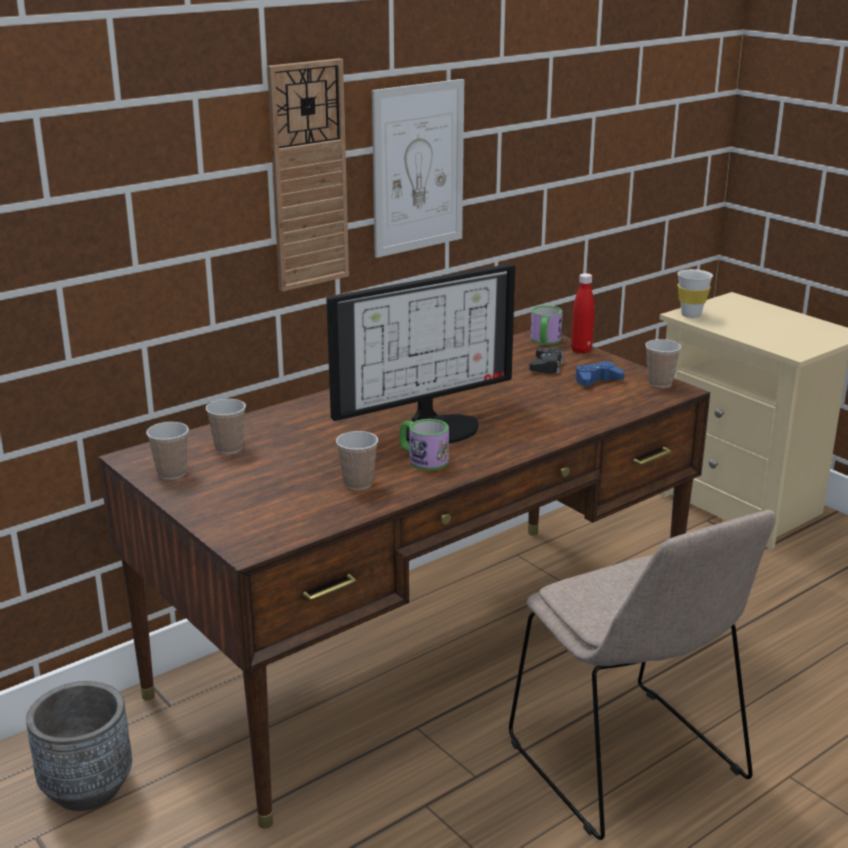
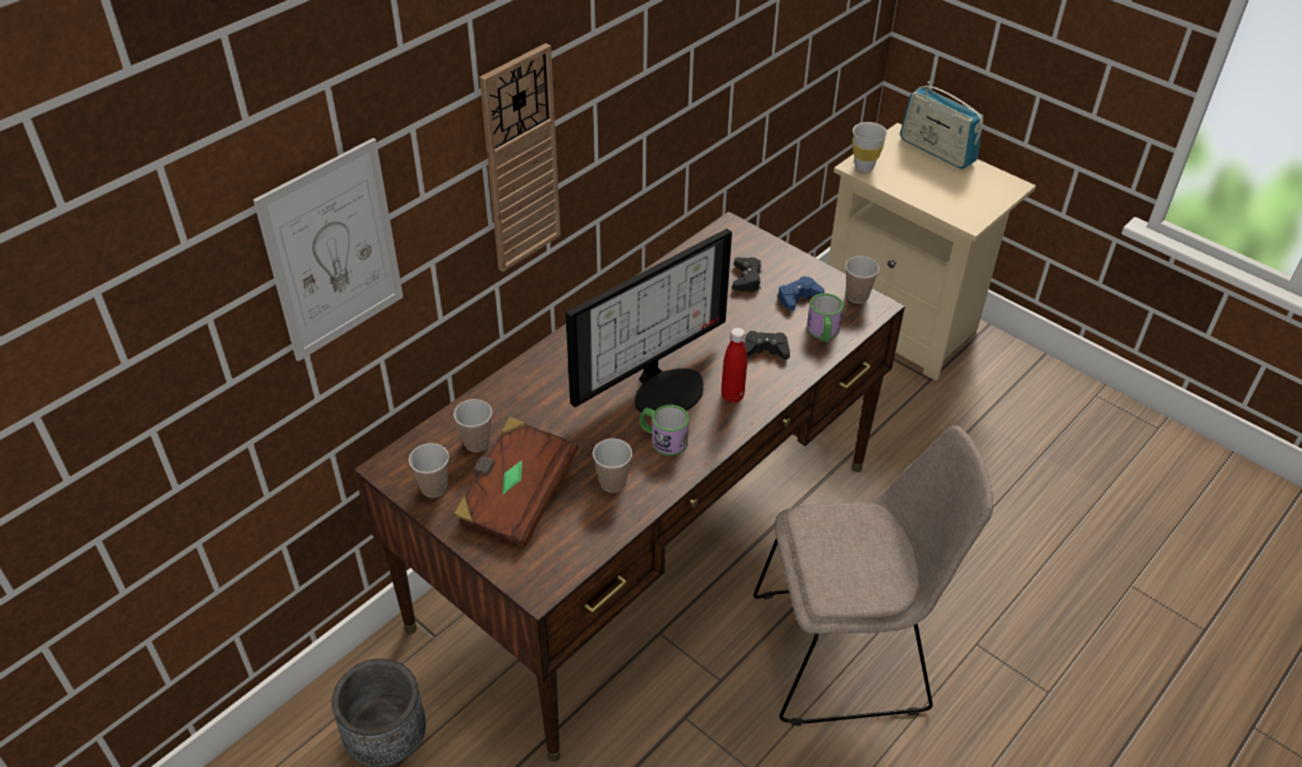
camera: 10 degrees left, 20 degrees up
(253, 485) = (516, 497): none -> brown book
(418, 168) = (619, 114): picture -> picture (333, 251)
(544, 341) = (737, 237): mug -> mug (823, 332)
(551, 410) = (765, 350): none -> black game controller
(581, 350) = (774, 249): red bottle -> red bottle (732, 396)
(630, 765) = (847, 651): beige chair -> beige chair turned 60 degrees counterclockwise
(769, 309) = (937, 151): none -> radio

